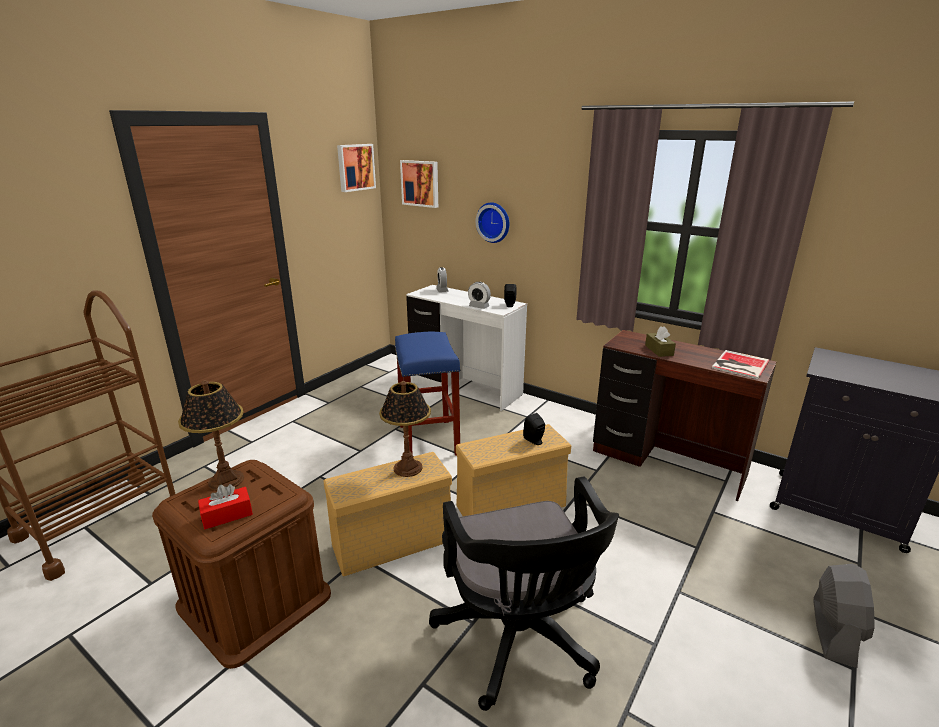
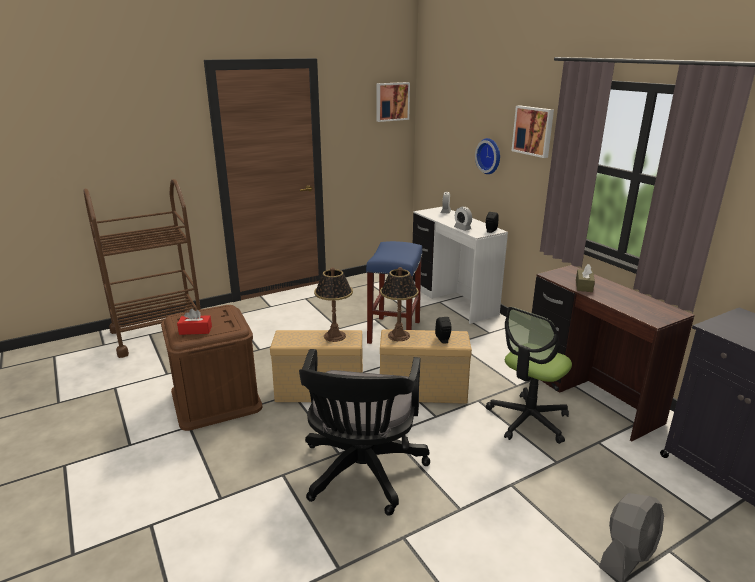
camera: 25 degrees right, 0 degrees up
(226, 481) = (208, 312): table lamp -> table lamp (398, 336)
(420, 183) = (441, 117): picture -> picture (533, 131)
(636, 507) = (528, 420): none -> office chair
(739, 365) = (649, 310): book -> none

